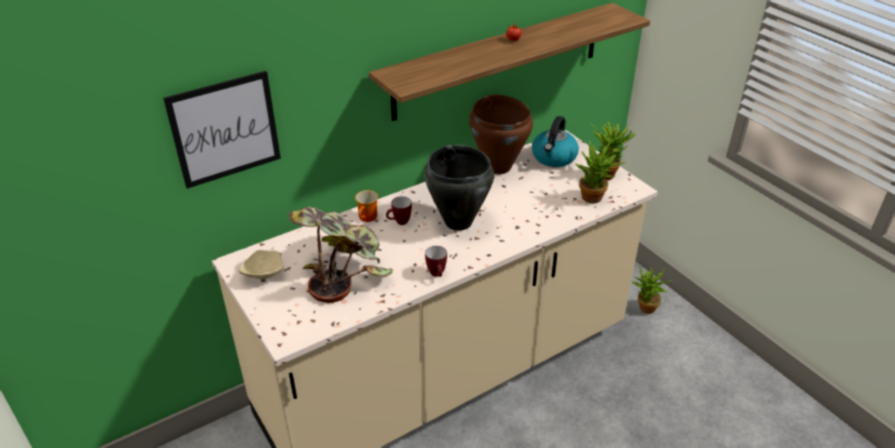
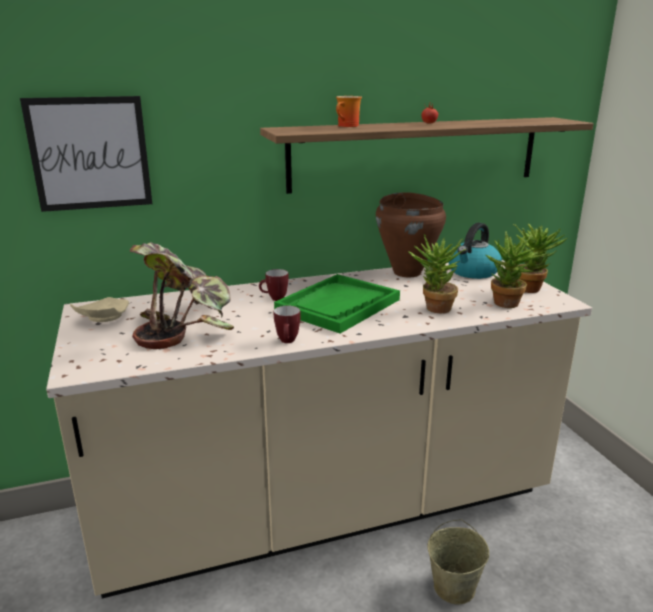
camera: 15 degrees right, 15 degrees down
(368, 218) = (244, 292): mug -> mug (348, 126)
(458, 222) = (338, 305): black cooking pot -> green tray
(566, 417) = (454, 586): none -> beige bucket
(644, 309) = (581, 484): potted plant -> potted plant (433, 309)

